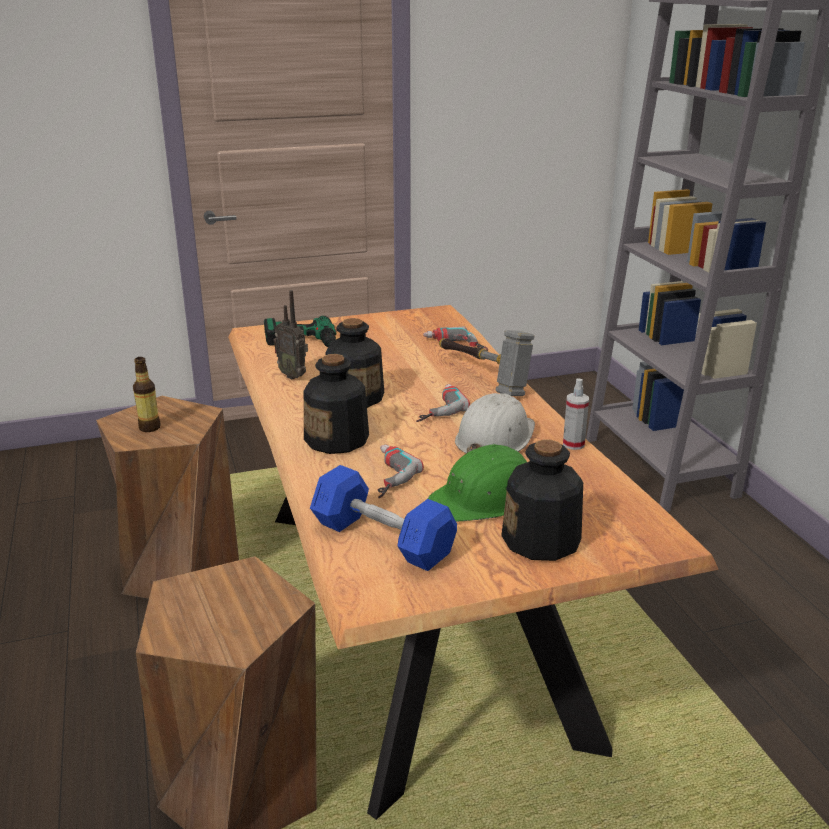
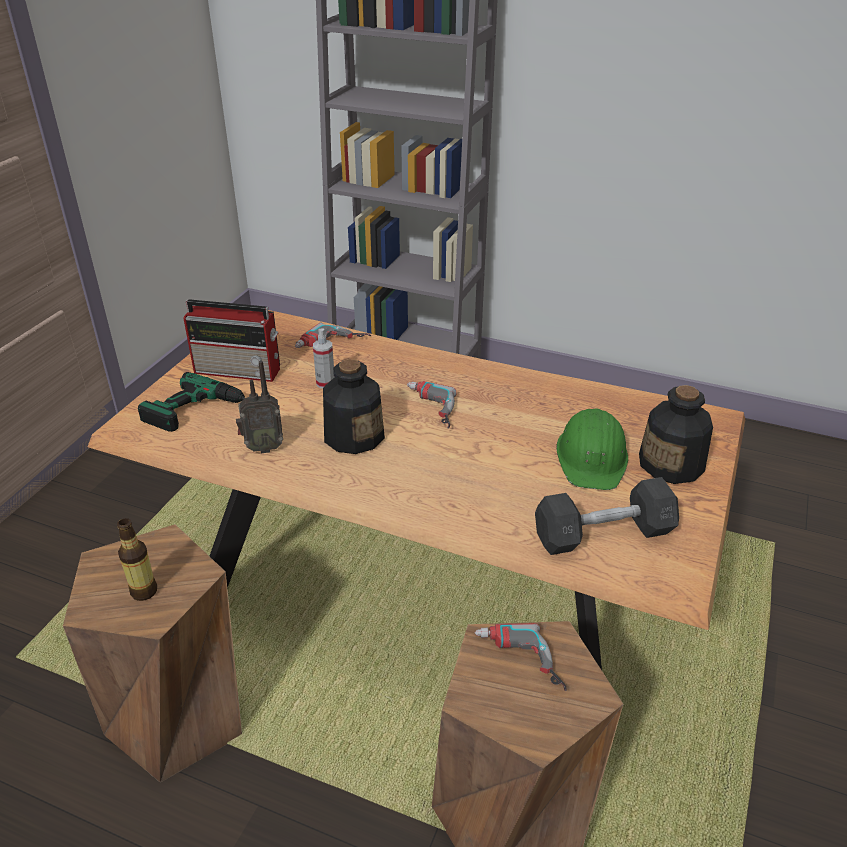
camera: 50 degrees left, 10 degrees up
(337, 439) = (419, 481): bottle -> none
(368, 334) = (240, 370): none -> radio
(382, 476) = (508, 488): power drill -> power drill (518, 663)
(382, 539) = (603, 534): blue dumbbell -> grey dumbbell
(482, 379) = (408, 363): hammer -> none
(494, 438) = (510, 408): white hard hat -> none
(573, 444) = (559, 382): spray bottle -> spray bottle (325, 383)

